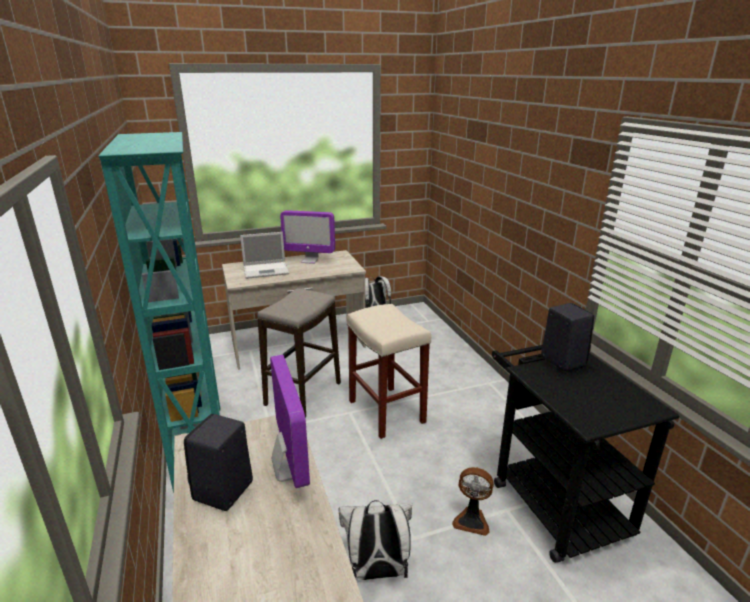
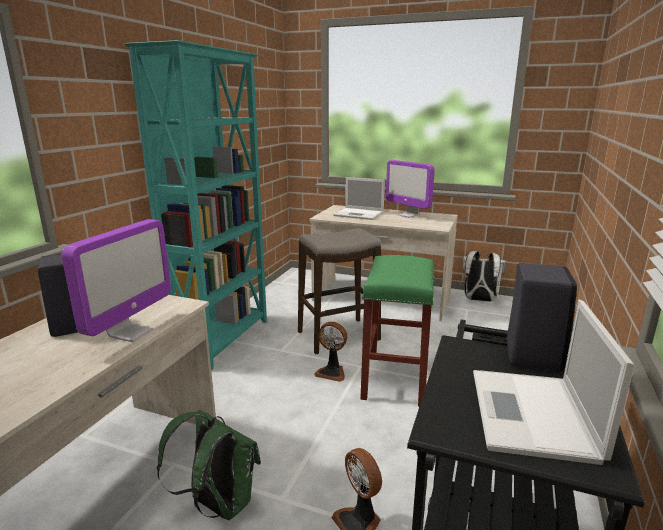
camera: 40 degrees right, 5 degrees down
(335, 428) = (332, 372): none -> fan
(377, 572) = (218, 504): white backpack -> green backpack
(385, 411) = (394, 379): beige stool -> green stool
(606, 396) = (533, 416): none -> laptop

